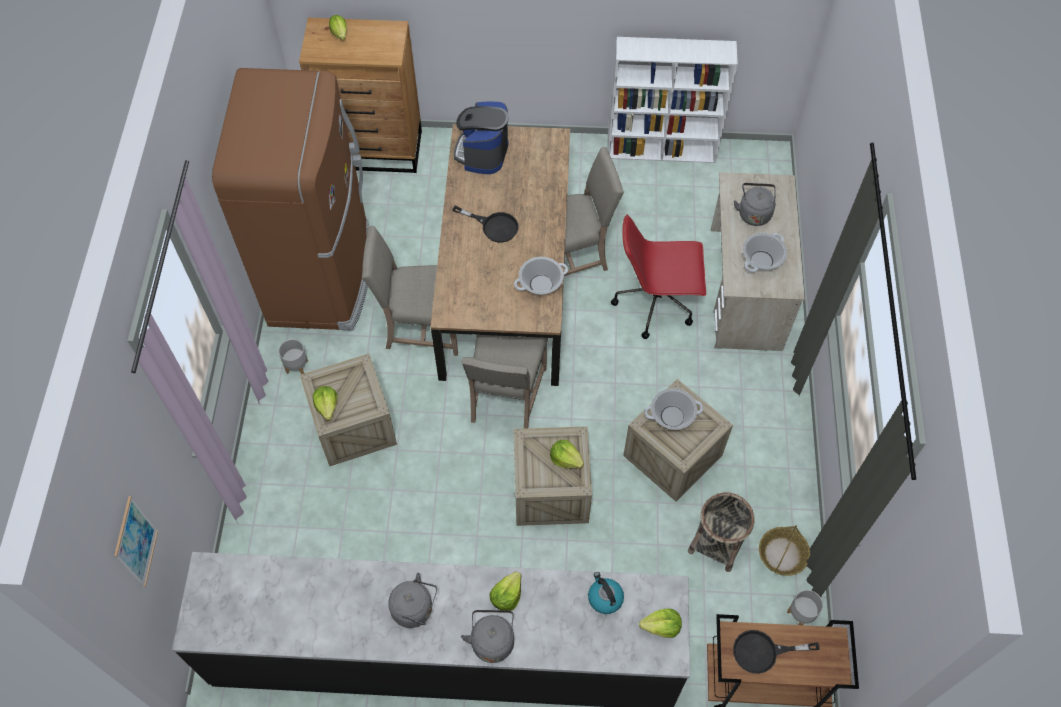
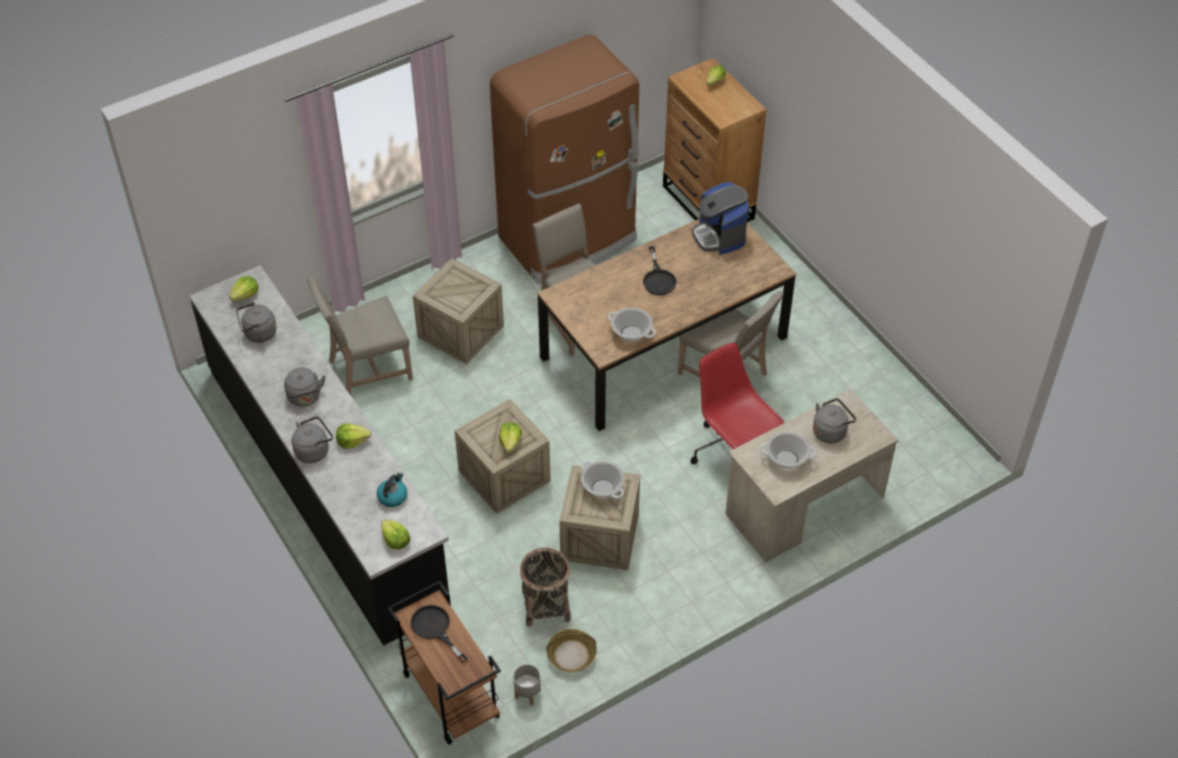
camera: 55 degrees right, 10 degrees down
(136, 542) = (220, 208): picture -> none
(289, 607) = (258, 334): none -> grey kettle
(296, 366) = (480, 272): grey planter -> none
(327, 406) = (439, 286): lettuce -> lettuce (245, 295)
(482, 153) = (719, 236): coffee machine -> coffee machine turned 90 degrees counterclockwise
(506, 396) = (561, 404): beige chair -> beige chair (367, 369)
(662, 149) = (893, 377): white bookcase -> none

